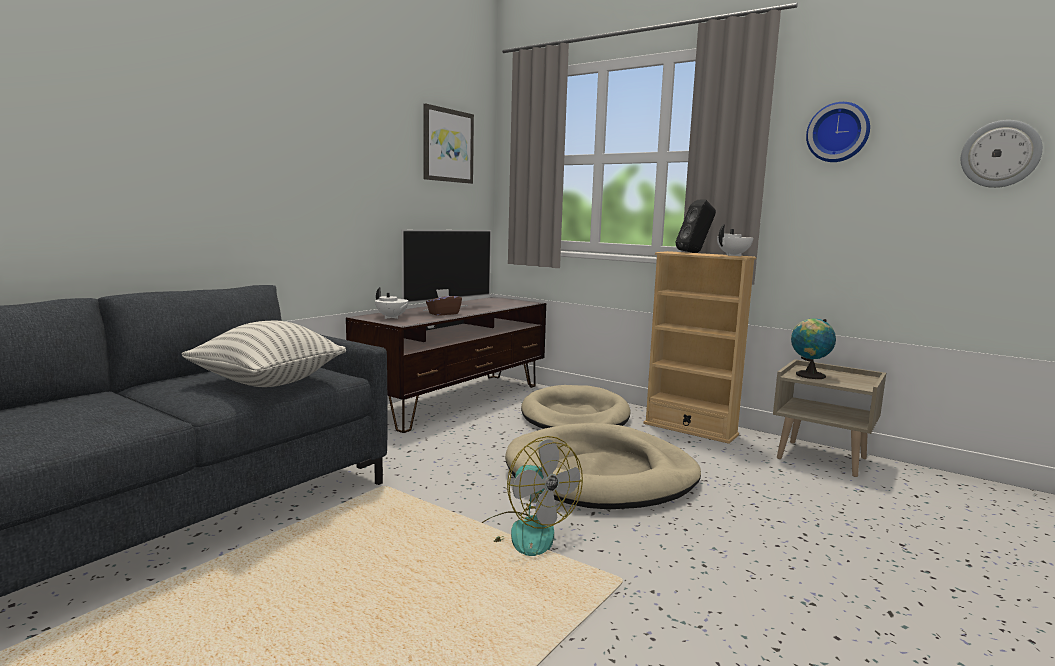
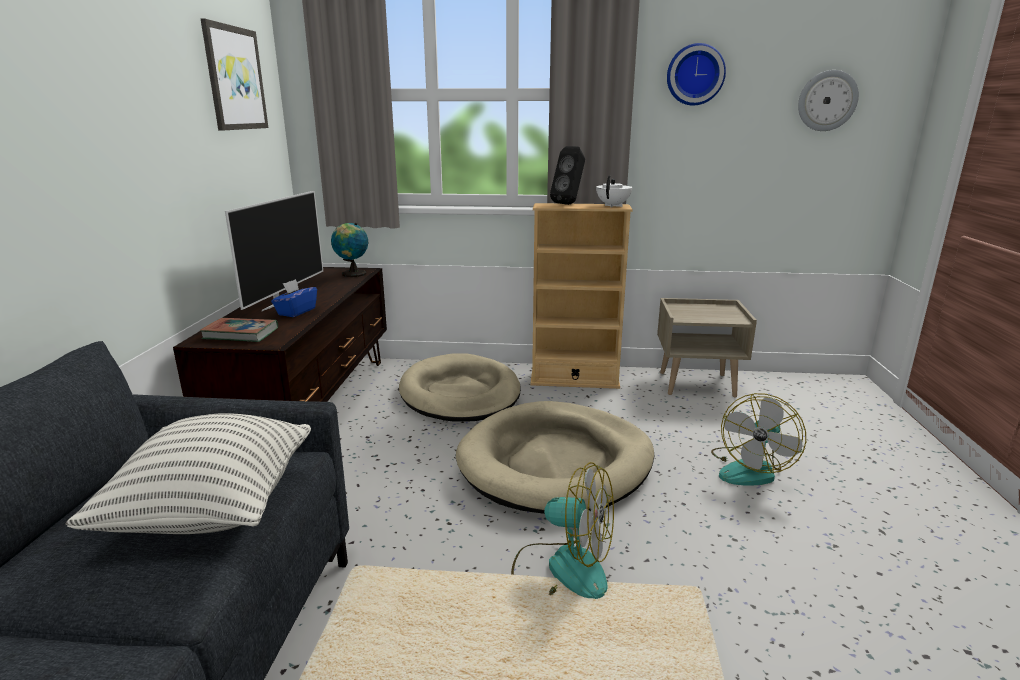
camera: 30 degrees left, 10 degrees up
(392, 317) = (241, 334): white teapot -> book
(443, 313) = (296, 312): brown tissue box -> blue tissue box
(794, 528) = (750, 469): none -> fan
(808, 375) = (689, 315): globe -> globe (352, 274)

